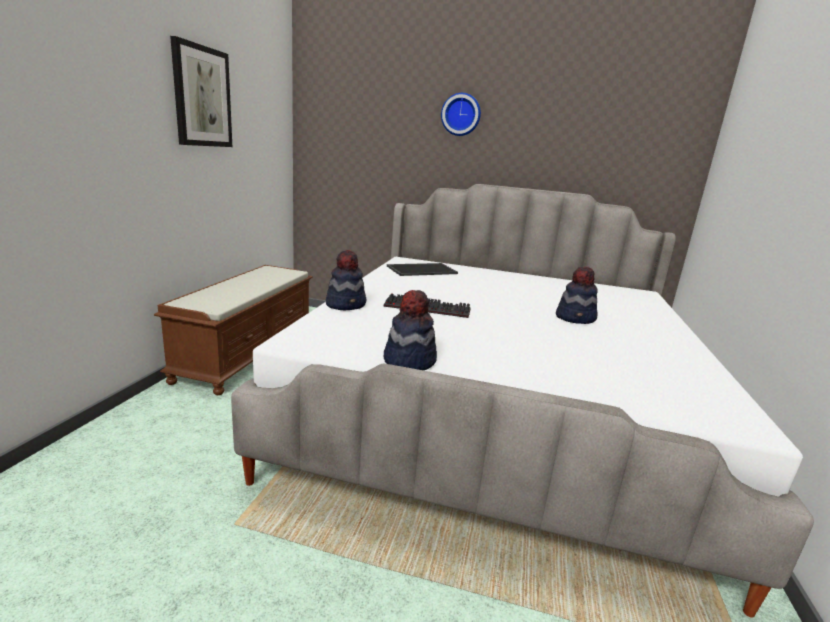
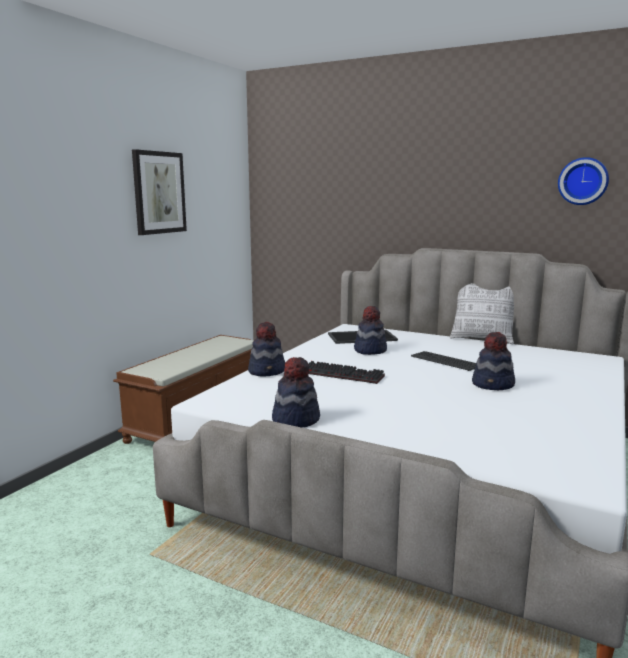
camera: 15 degrees right, 5 degrees down
(438, 283) = (370, 350): none -> hat
(461, 114) = (403, 181): wall clock -> wall clock (583, 181)
(516, 294) = (446, 361): none -> keyboard
(532, 274) = (482, 339): none -> pillow

